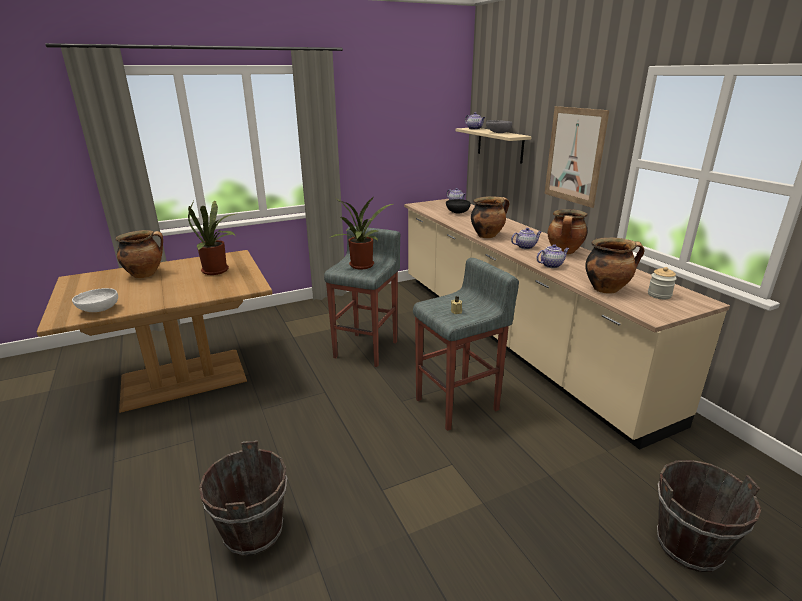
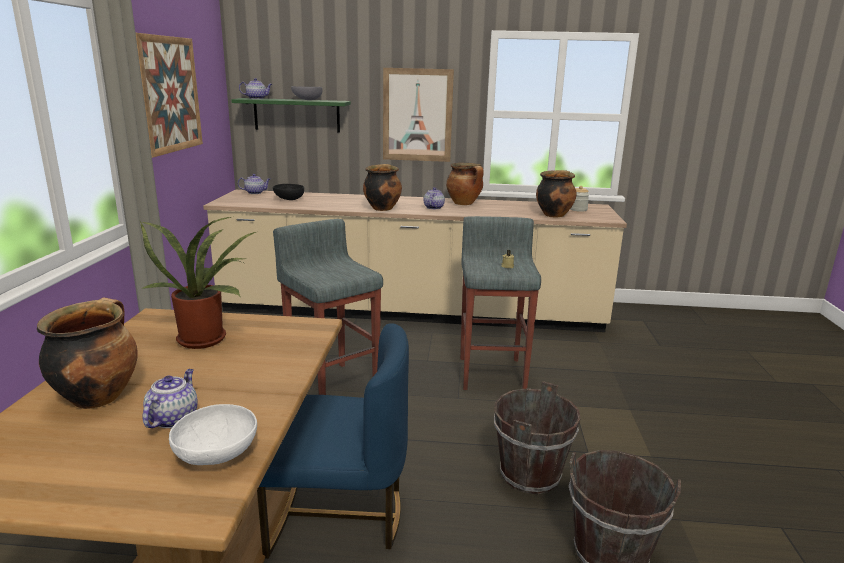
camera: 60 degrees left, 5 degrees down
(235, 403) = (338, 517): none -> blue chair
(362, 266) = (337, 270): potted plant -> none
(382, 124) = (169, 94): none -> picture
(500, 144) = (296, 115): beige shelf -> green shelf
(551, 265) = (487, 213): teapot -> teapot (173, 418)
(689, 546) = (701, 357): brown bucket -> brown bucket (530, 475)

